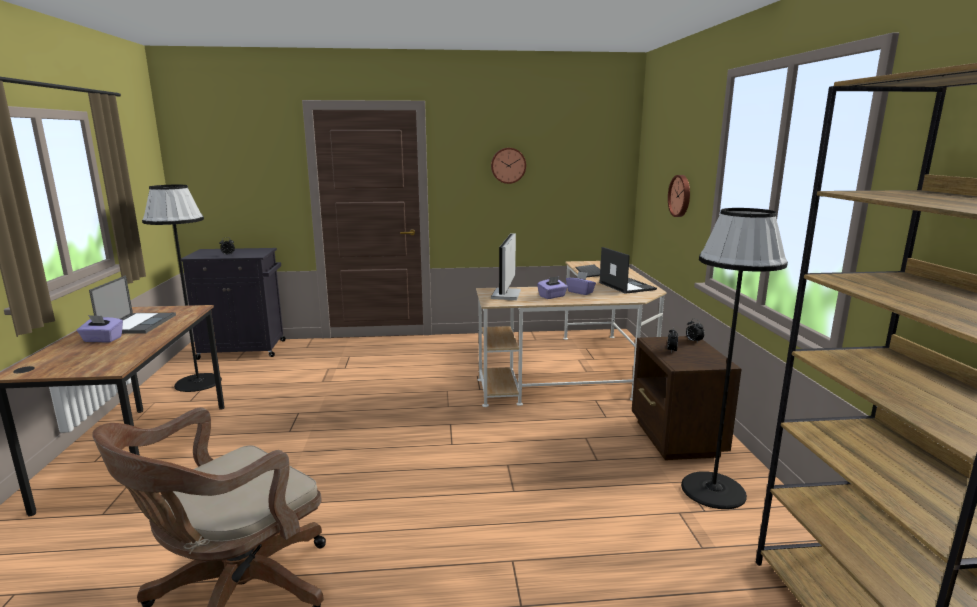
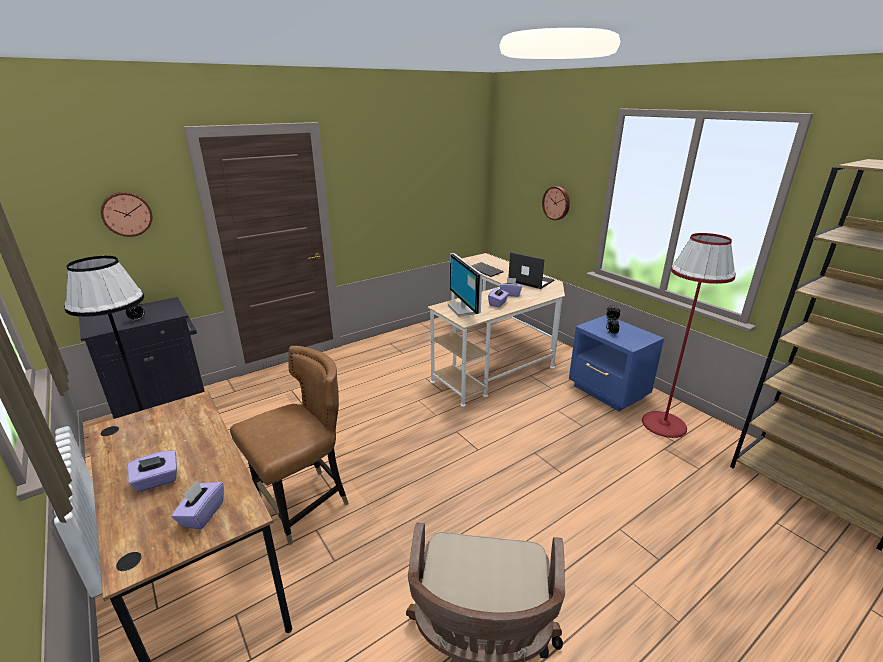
camera: 30 degrees left, 10 degrees up
(93, 361) = (202, 514): none -> purple tissue box
(138, 323) = (162, 443): laptop -> none
(257, 434) = (303, 504): none -> brown chair
(508, 165) = (395, 181): wall clock -> wall clock (126, 214)
(676, 439) = (608, 392): brown nightstand -> blue nightstand
(713, 490) = (664, 424): black floor lamp -> red floor lamp

